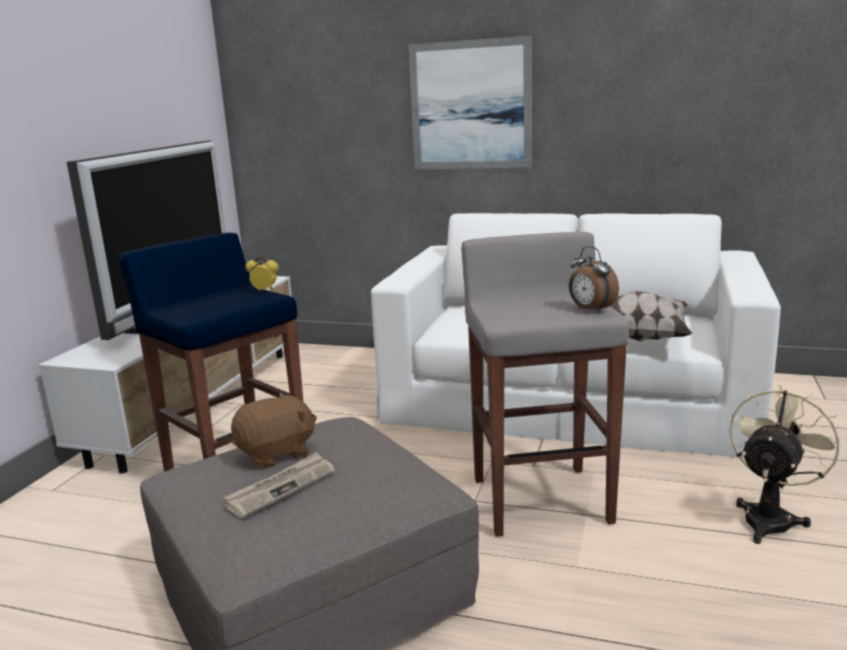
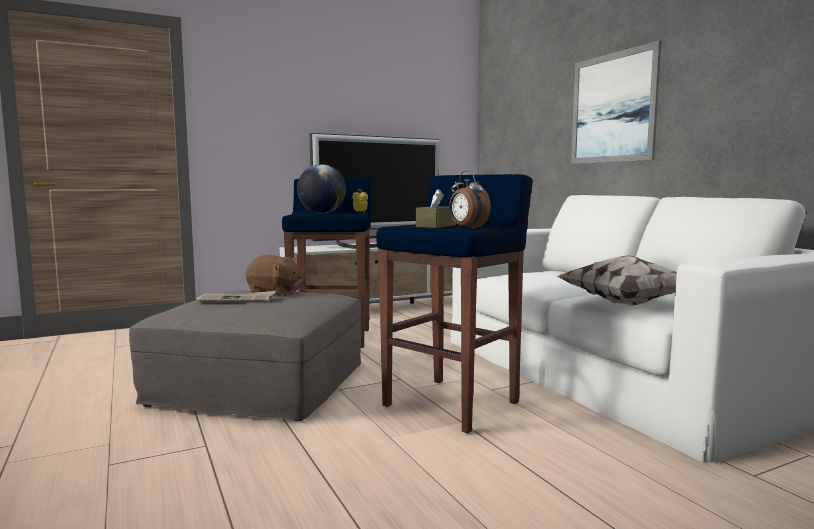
camera: 45 degrees right, 10 degrees down
(216, 305) = (322, 213): none -> globe
(540, 499) = (452, 404): grey stool -> blue stool
(543, 313) = (436, 226): none -> brown tissue box
(590, 310) = (467, 228): alarm clock -> alarm clock turned 45 degrees counterclockwise
(770, 517) = (605, 490): beige fan -> none

